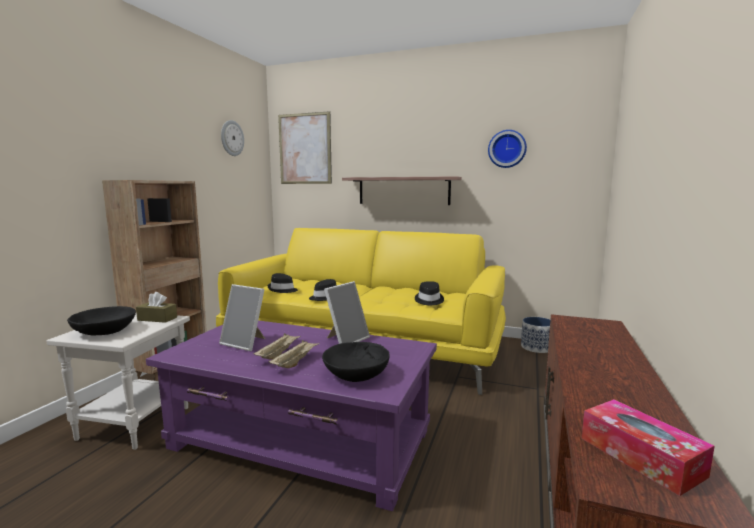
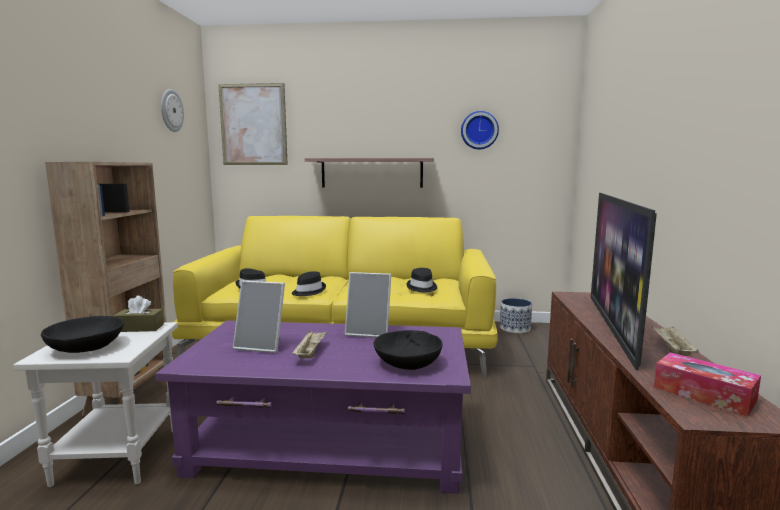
camera: 15 degrees left, 0 degrees up
(295, 362) = (335, 359): beige tray -> beige tray (671, 350)
(346, 340) = (369, 332): picture frame -> picture frame turned 75 degrees clockwise
(589, 360) = (613, 328): none -> television

